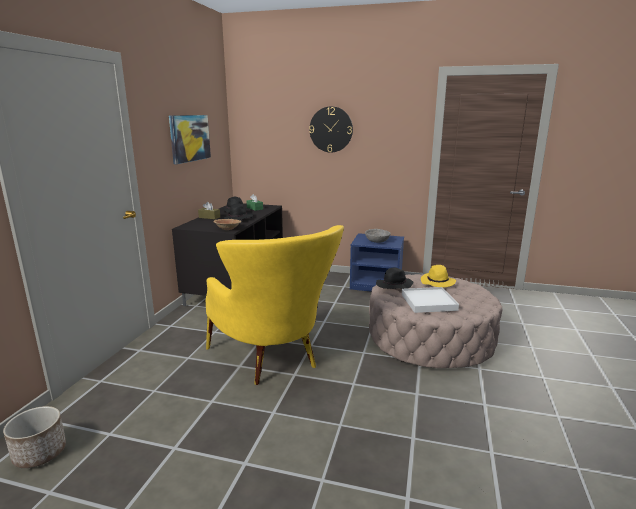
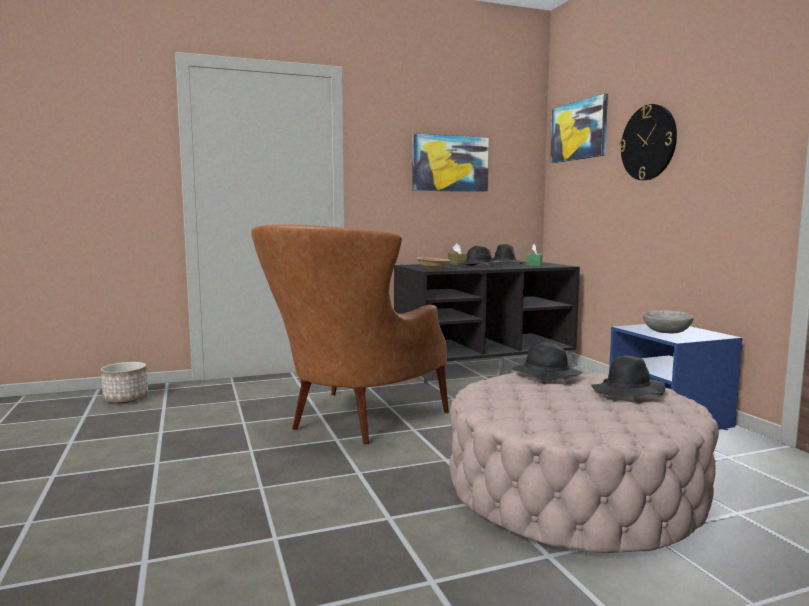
camera: 55 degrees right, 10 degrees down
(265, 112) = (578, 130): none -> picture
(275, 361) = (350, 424): yellow armchair -> brown armchair
(428, 302) = (528, 399): white tray -> none
(438, 282) = (628, 393): yellow hat -> black hat

